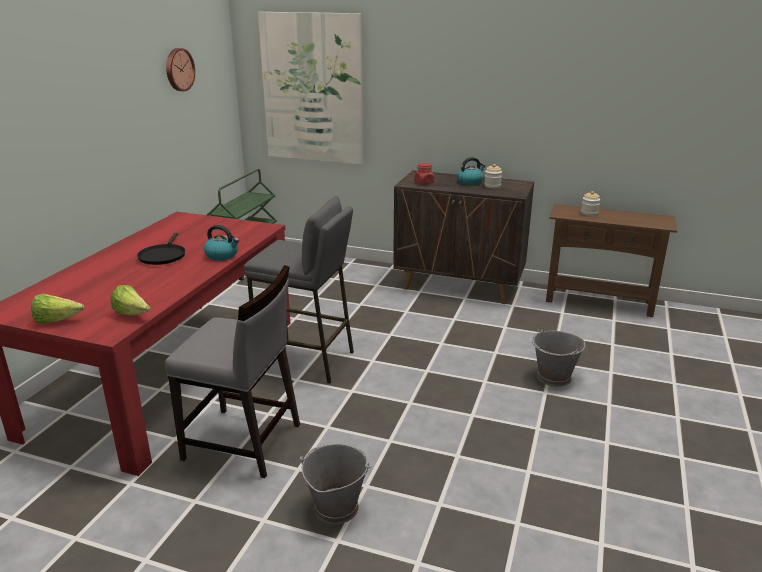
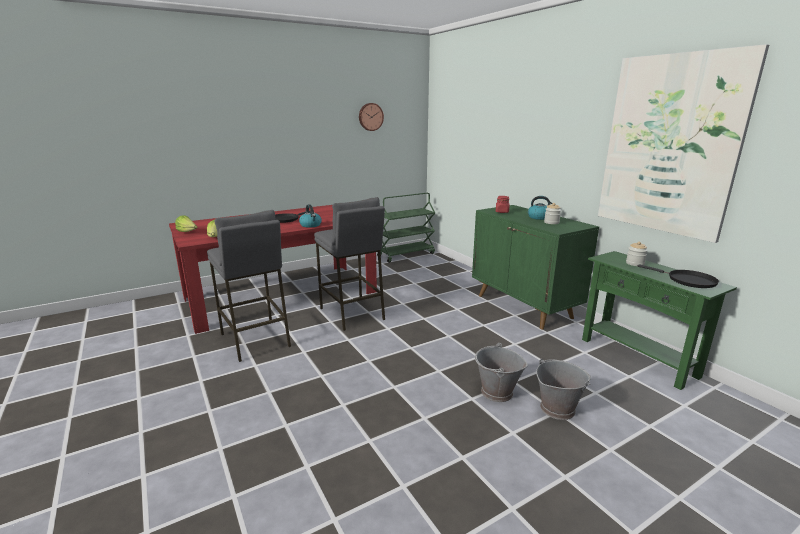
camera: 40 degrees right, 5 degrees down
(243, 442) = (255, 340): grey chair -> grey stool
(312, 89) = (463, 137): picture -> picture (669, 145)
(335, 507) = (237, 394): grey bucket -> grey bucket (557, 408)
(460, 286) = (524, 306): brown cabinet -> green cabinet
(599, 301) = (637, 357): brown console table -> green console table
(644, 219) = (688, 281): none -> black frying pan

